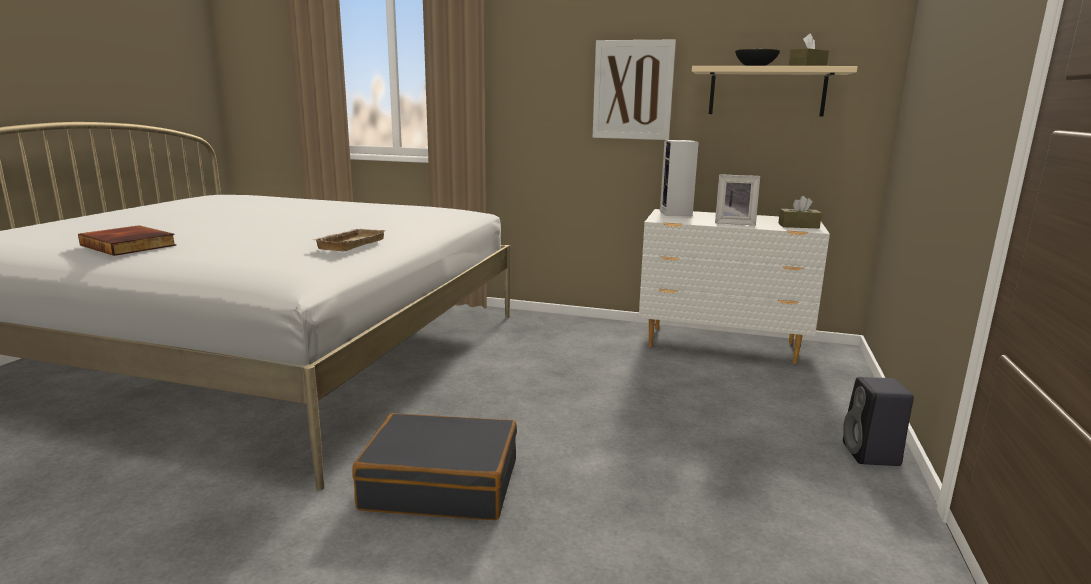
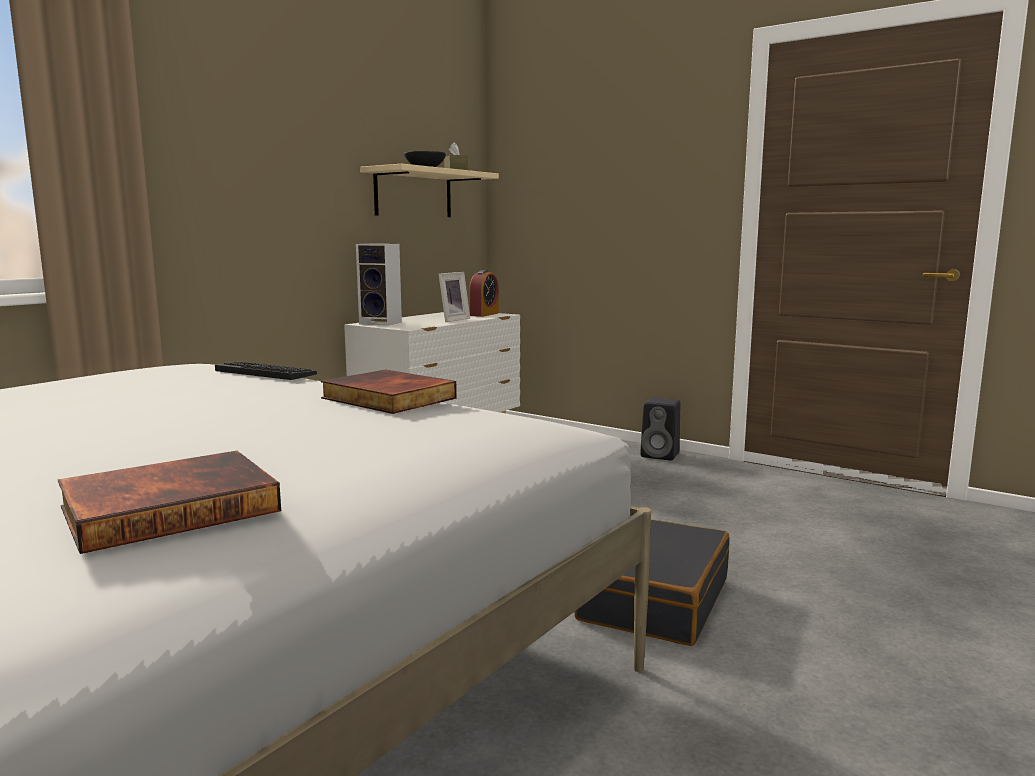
camera: 70 degrees left, 5 degrees down
(349, 244) = (386, 398): beige tray -> book
(427, 220) = (266, 372): none -> keyboard
(633, 90) = (307, 187): picture -> none
(798, 226) = (484, 314): brown tissue box -> alarm clock

